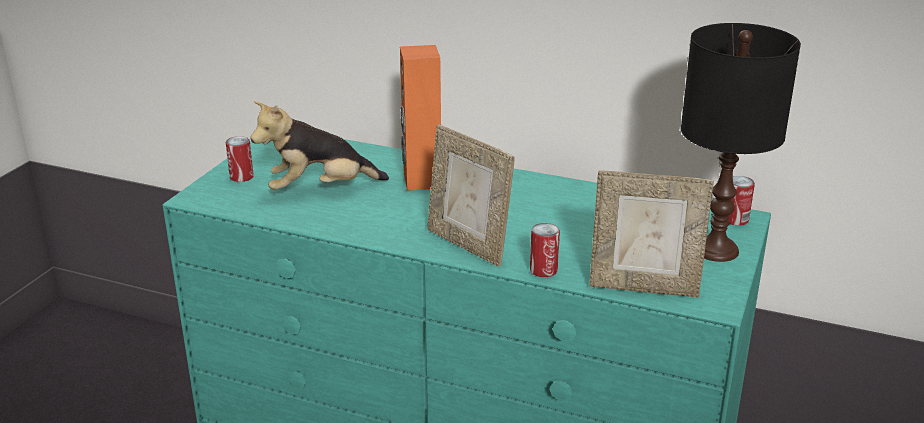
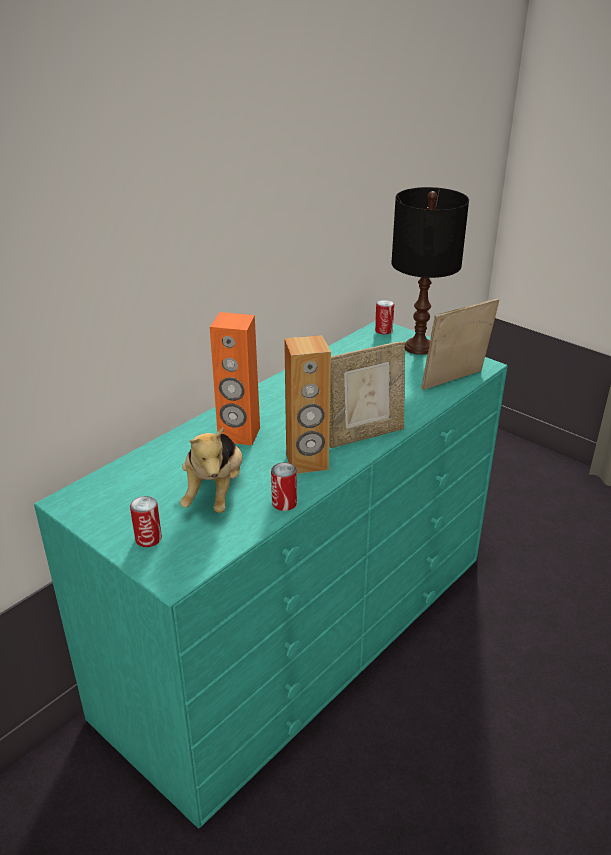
camera: 70 degrees left, 5 degrees up
(394, 223) = (307, 462): none -> brown speaker
(543, 270) = (416, 412): can -> can (284, 503)
(644, 287) = (454, 382): picture frame -> picture frame turned 150 degrees counterclockwise

